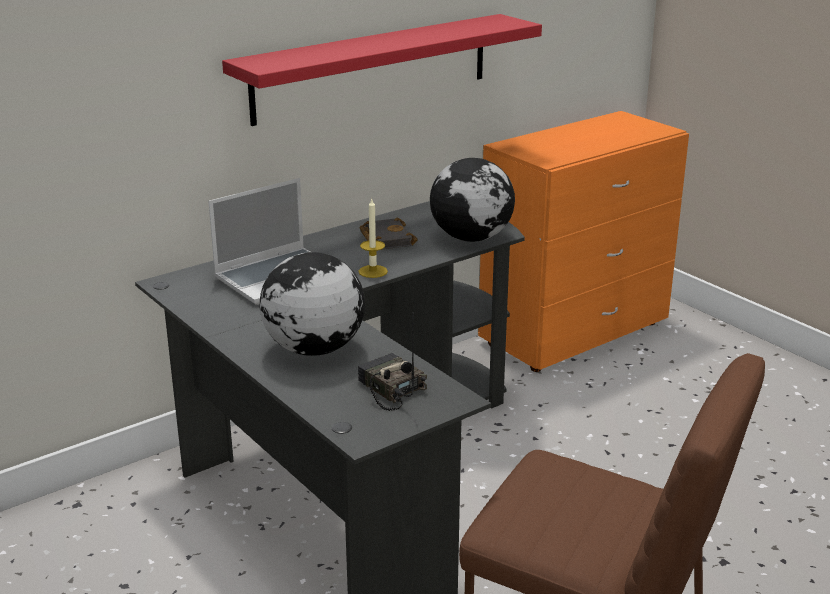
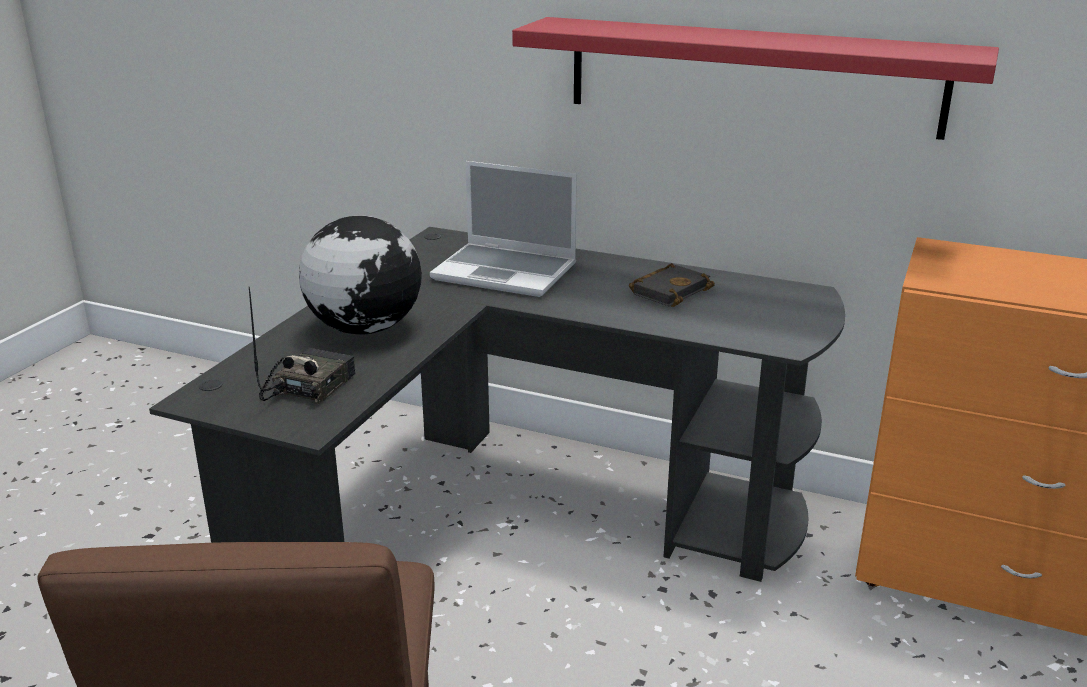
camera: 60 degrees right, 0 degrees up
(373, 271) = (577, 306): candle -> none
(472, 238) = (744, 332): globe -> none

